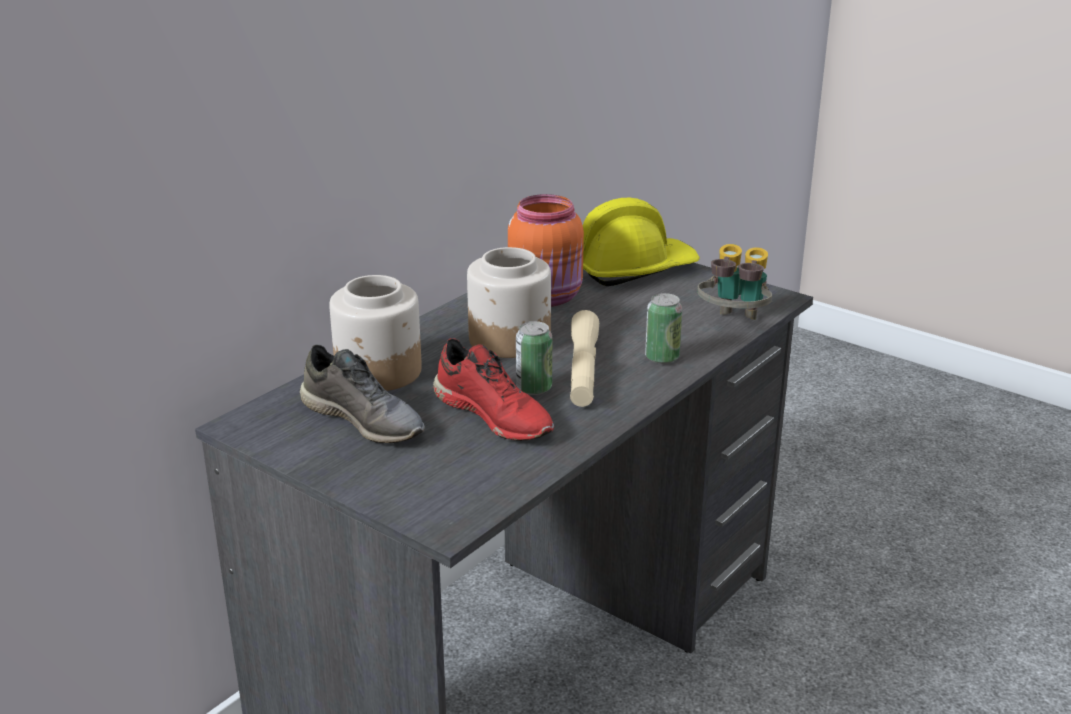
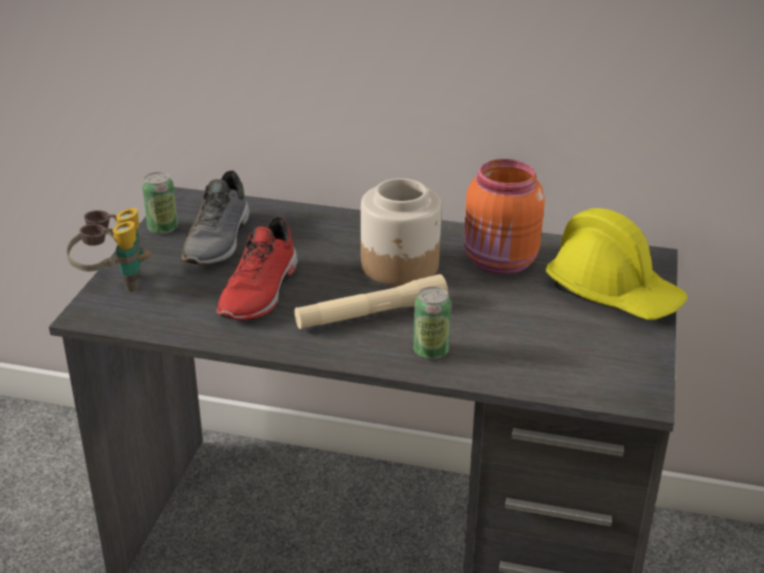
camera: 65 degrees right, 5 degrees up
(379, 372) = (297, 225): jar -> none
(534, 388) = (320, 298): can -> can (162, 228)
(734, 324) = (545, 380): binoculars -> binoculars (113, 282)

